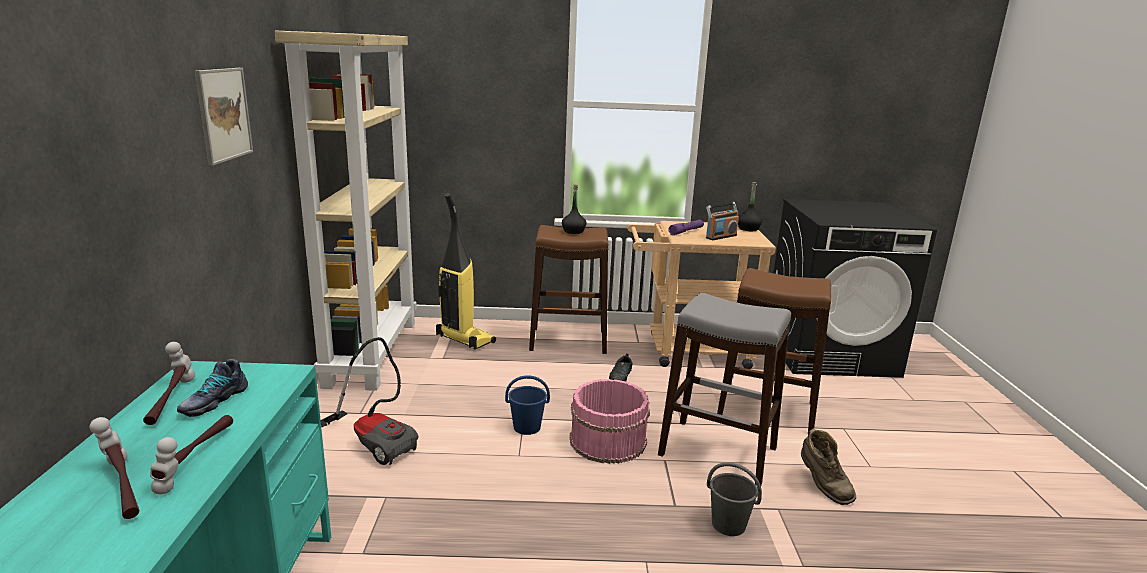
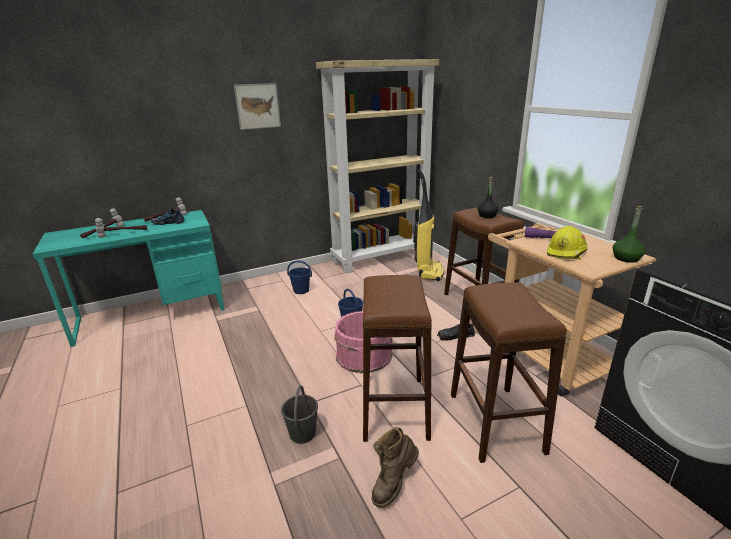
camera: 65 degrees right, 5 degrees up
(375, 441) = (301, 290): vacuum cleaner -> blue bucket
(718, 451) = (394, 408): grey stool -> brown stool
(720, 236) = (566, 252): radio -> yellow hard hat
(748, 229) = (626, 258): black bottle -> green bottle

